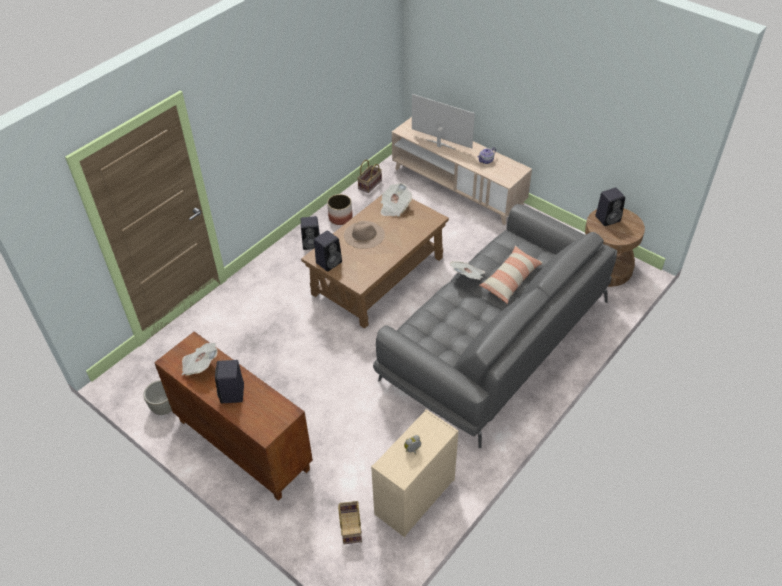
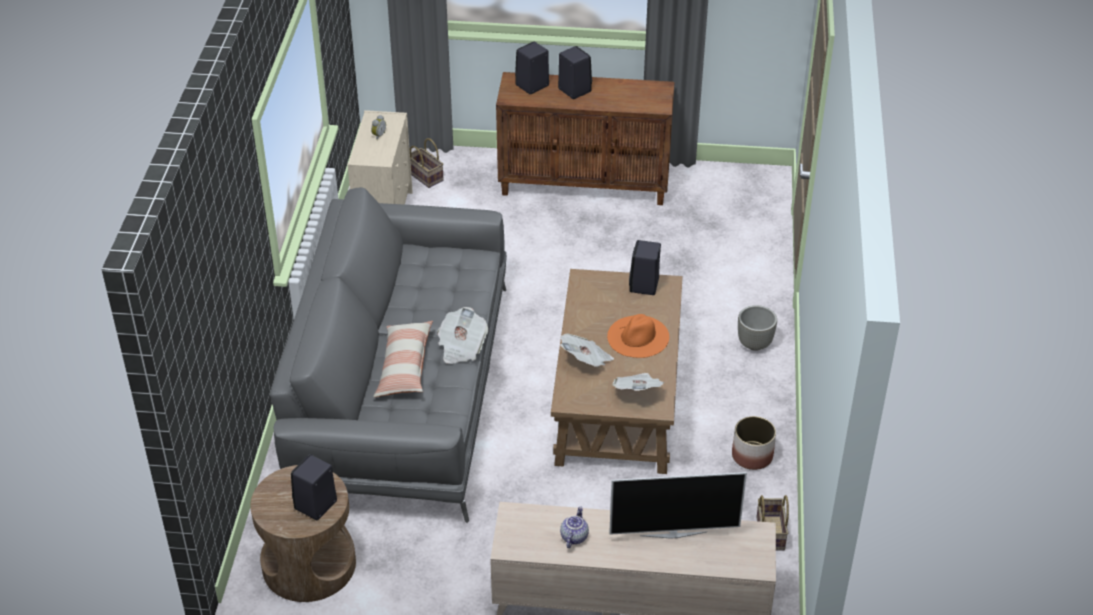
camera: 145 degrees right, 5 degrees down
(165, 408) = (693, 177): grey planter -> grey planter (754, 344)
(200, 365) = (629, 95): newspaper -> newspaper (586, 361)
(312, 243) = (746, 400): black speaker -> black speaker (531, 86)
(364, 235) = (638, 336): beige hat -> orange hat

